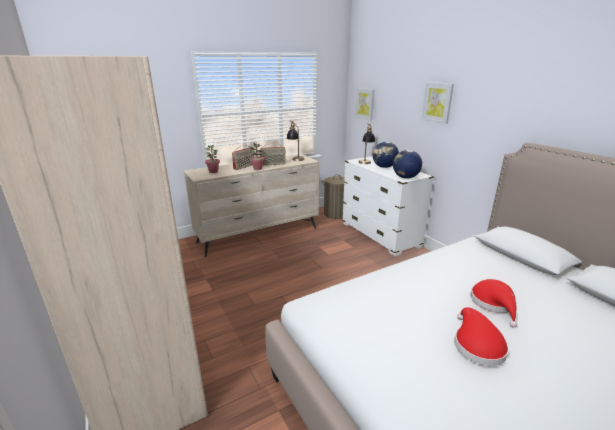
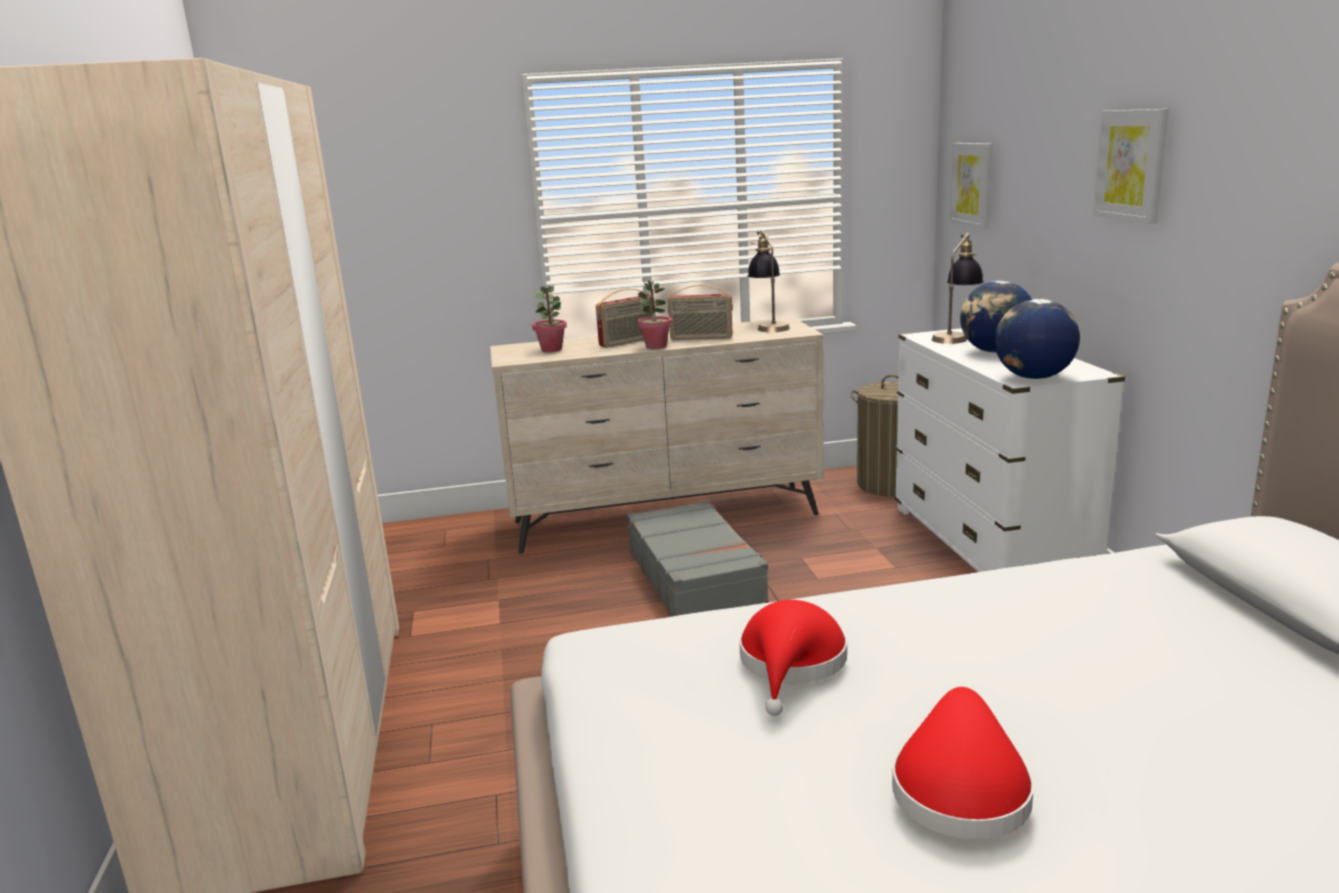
camera: 20 degrees right, 5 degrees down
(283, 259) = (696, 577): none -> grey suitcase
(494, 303) = (1095, 705): red hat -> red hat (791, 664)

